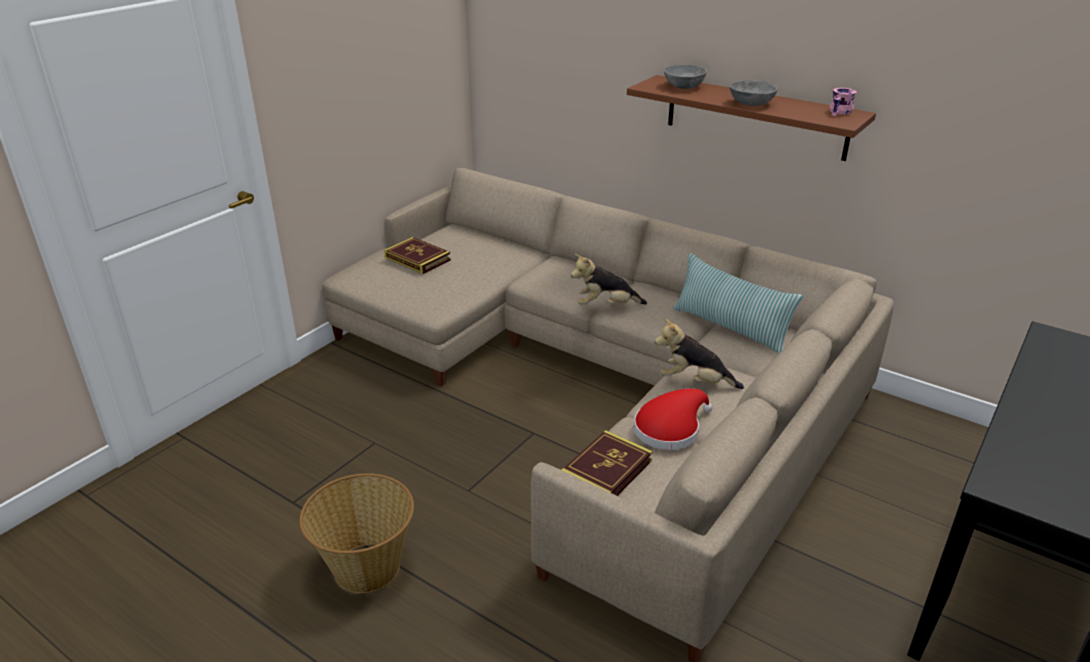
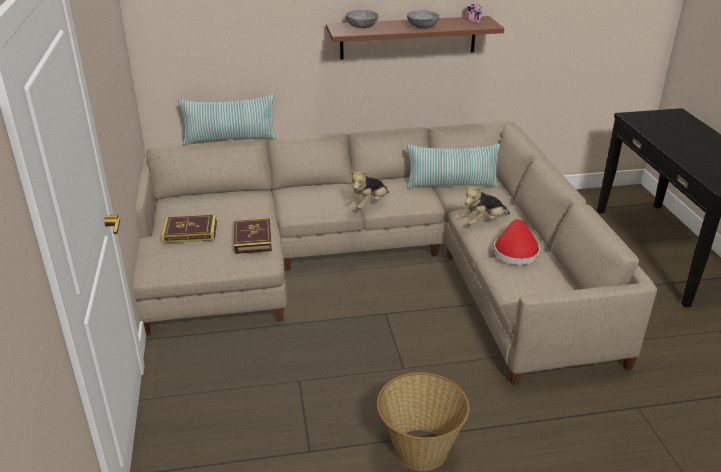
camera: 45 degrees left, 0 degrees up
(531, 184) = (230, 139): none -> pillow
(606, 471) = (525, 289): book -> book (253, 238)

